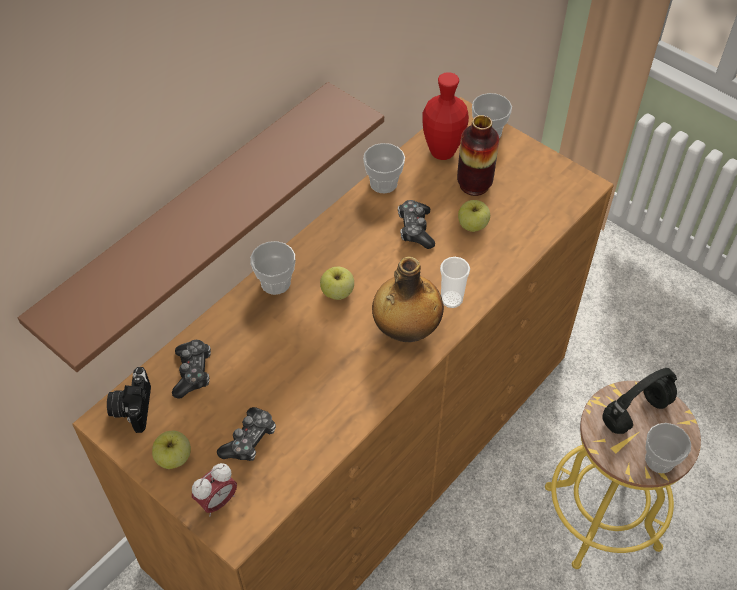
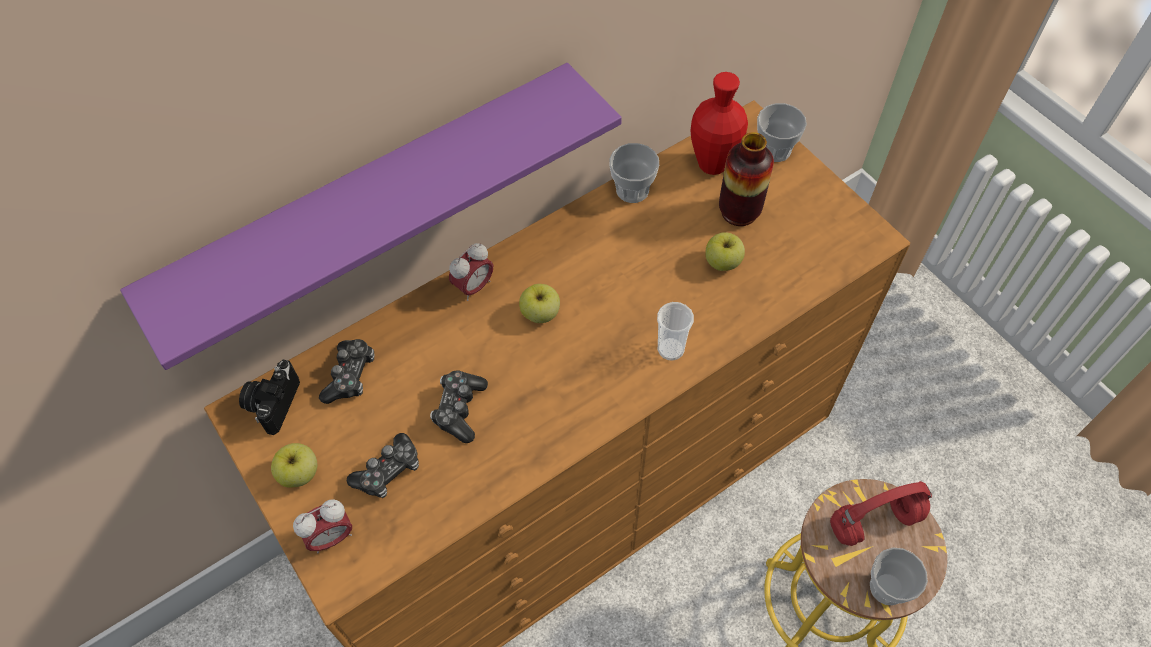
camera: 15 degrees right, 5 degrees up
(193, 220) = (371, 203): brown shelf -> purple shelf
(275, 282) = (474, 287): cup -> alarm clock
(405, 330) = (605, 376): bottle -> none
(415, 229) = (653, 254): game controller -> game controller (459, 409)
(636, 411) = (875, 520): black headphones -> red headphones

